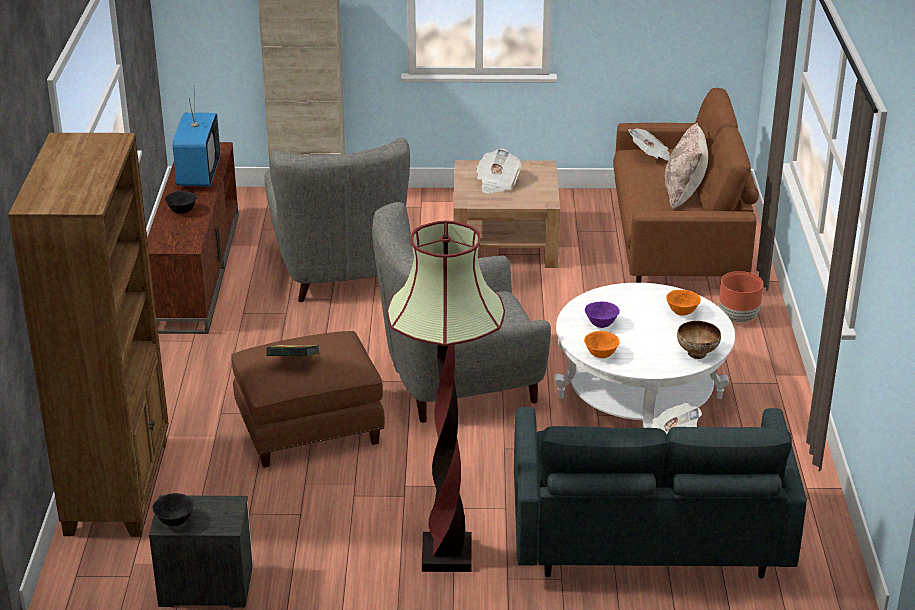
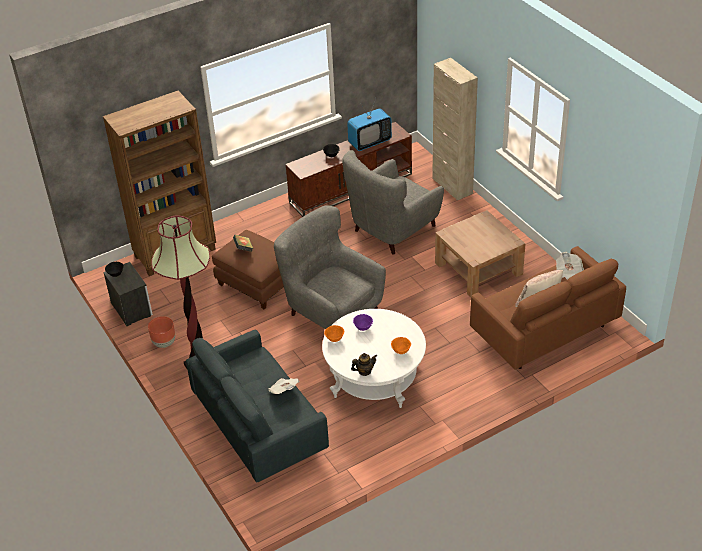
camera: 60 degrees right, 10 degrees up
(497, 183) = (476, 234): newspaper -> none
(696, 354) = (364, 371): bowl -> teapot
(738, 318) = (487, 385): brown planter -> brown planter (164, 343)

